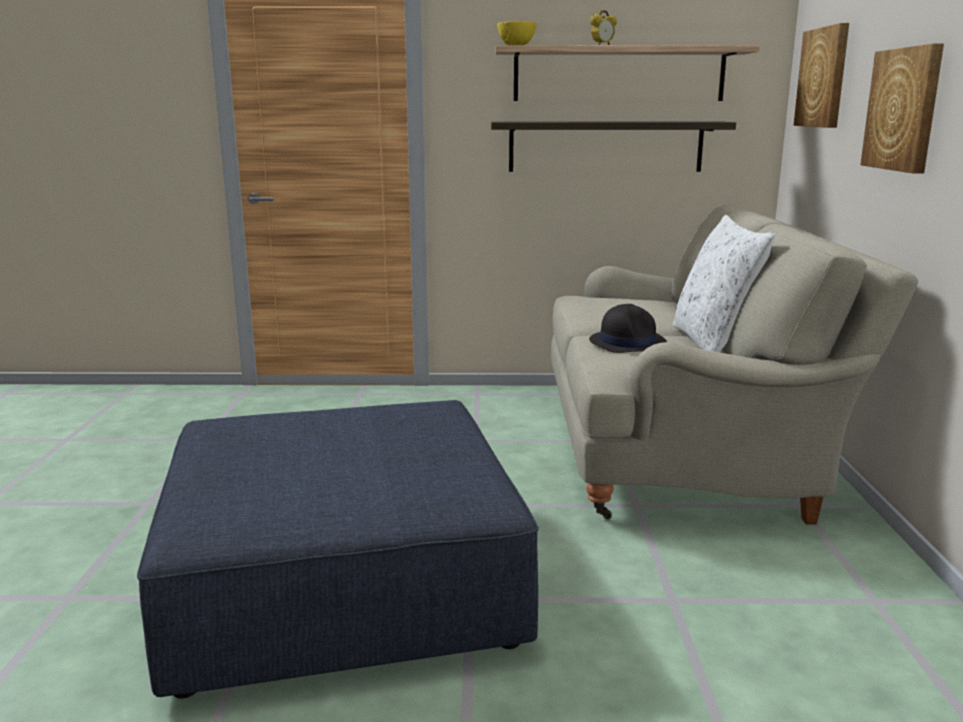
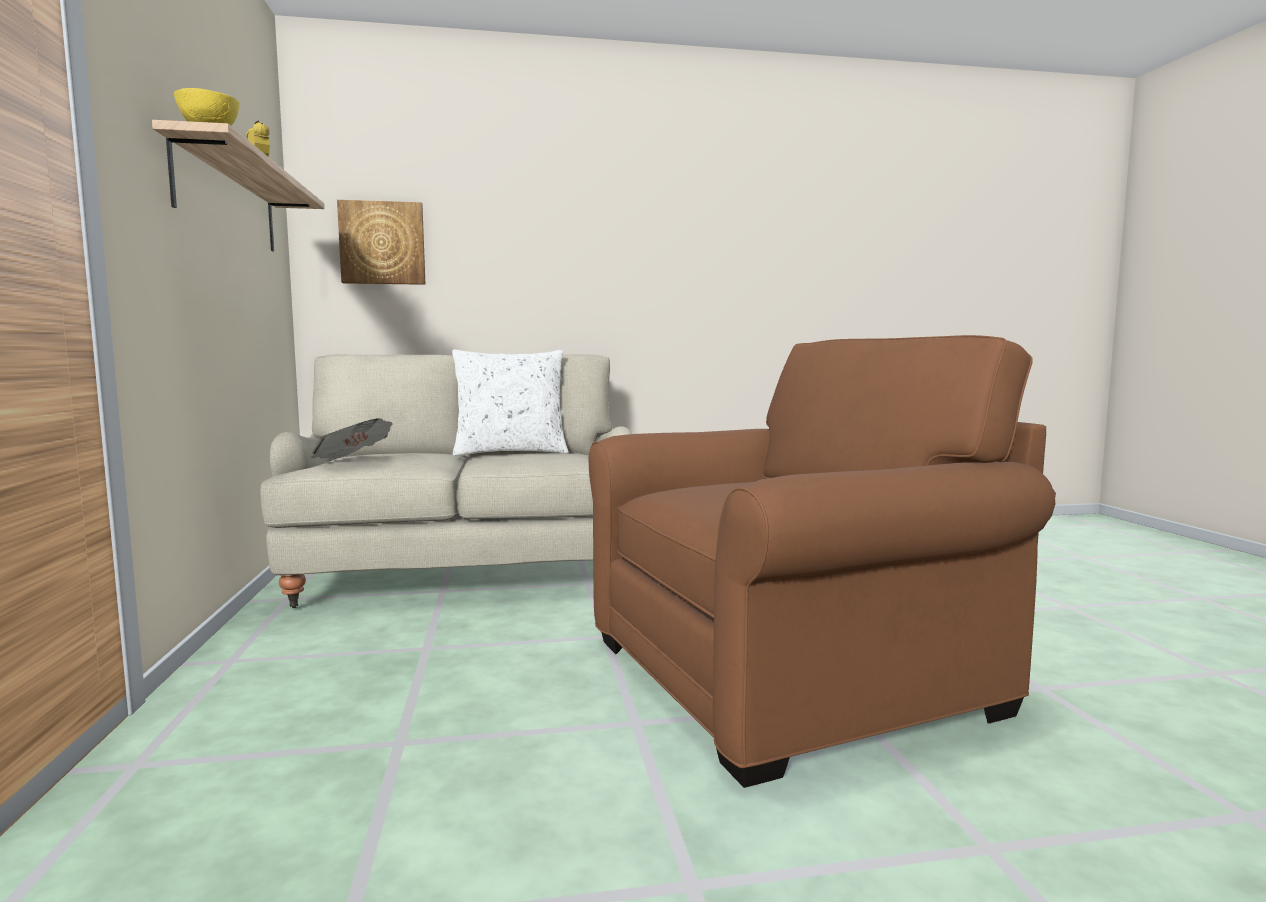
camera: 100 degrees left, 10 degrees down
(342, 579) = (786, 676): blue ottoman -> brown armchair
(600, 301) = (352, 461): none -> newspaper
(605, 146) = (230, 288): shelf -> none
(627, 342) = (514, 460): black hat -> none
(903, 109) = (531, 272): picture -> none

